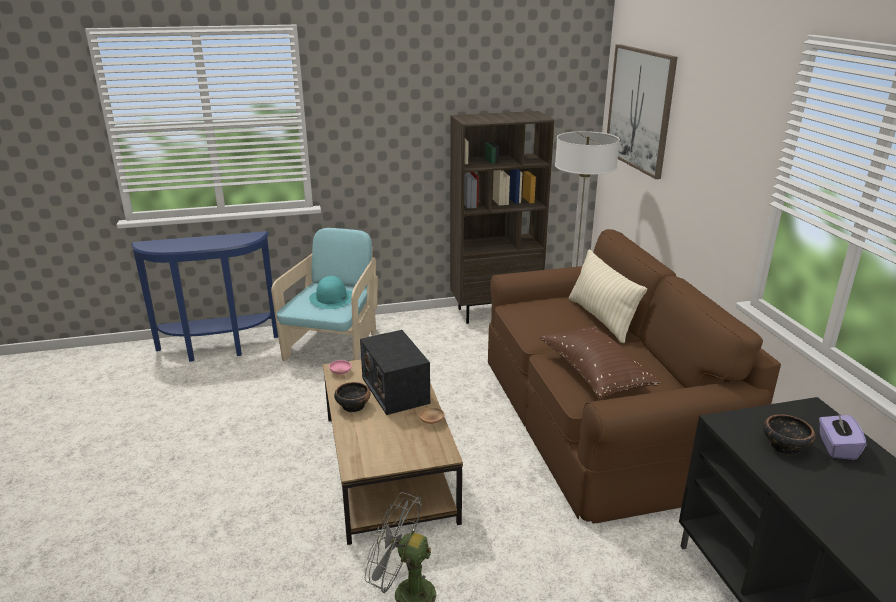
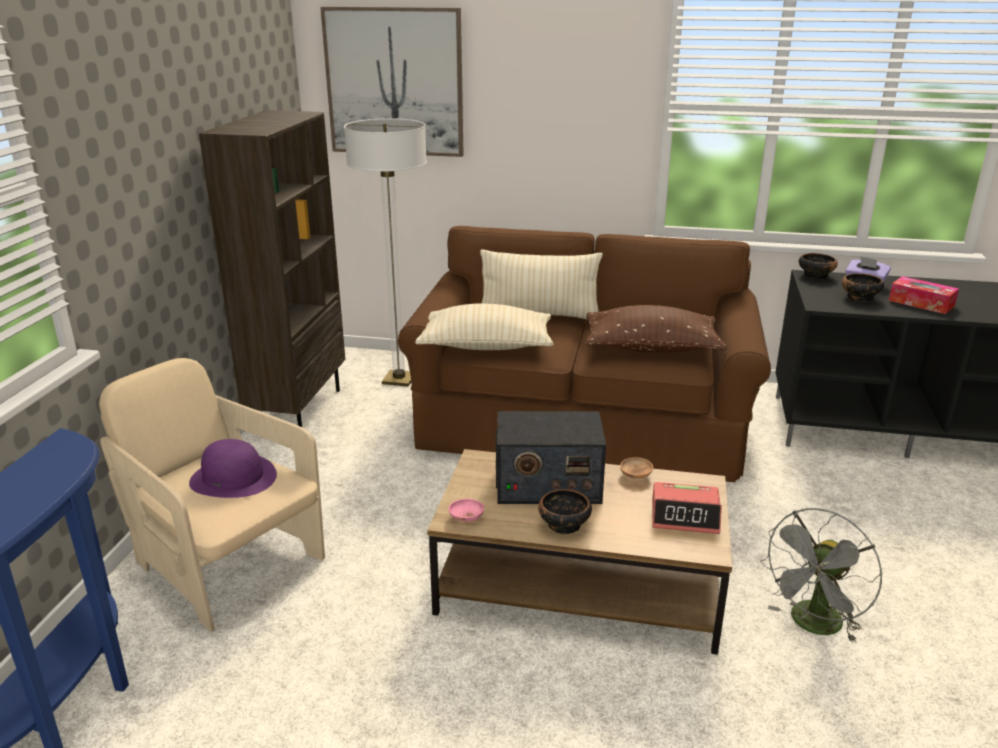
camera: 65 degrees left, 0 degrees up
(331, 298) = (233, 478): turquoise hat -> purple hat
(334, 346) = (227, 565): turquoise armchair -> beige armchair
(392, 451) = (685, 516): none -> alarm clock
(525, 313) = (486, 346): none -> beige pillow
(817, 412) = (815, 276): none -> bowl
(829, 492) = (921, 303): none -> tissue box

